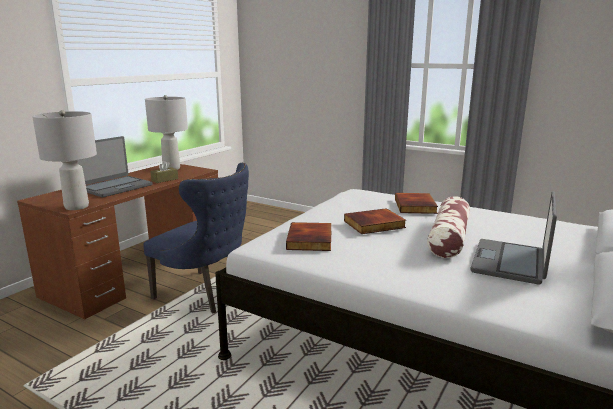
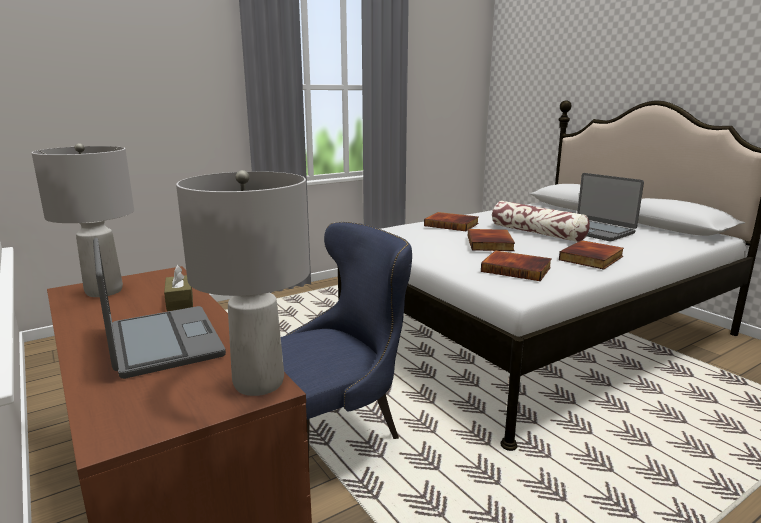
camera: 65 degrees left, 0 degrees up
(383, 265) = (592, 258): none -> book

